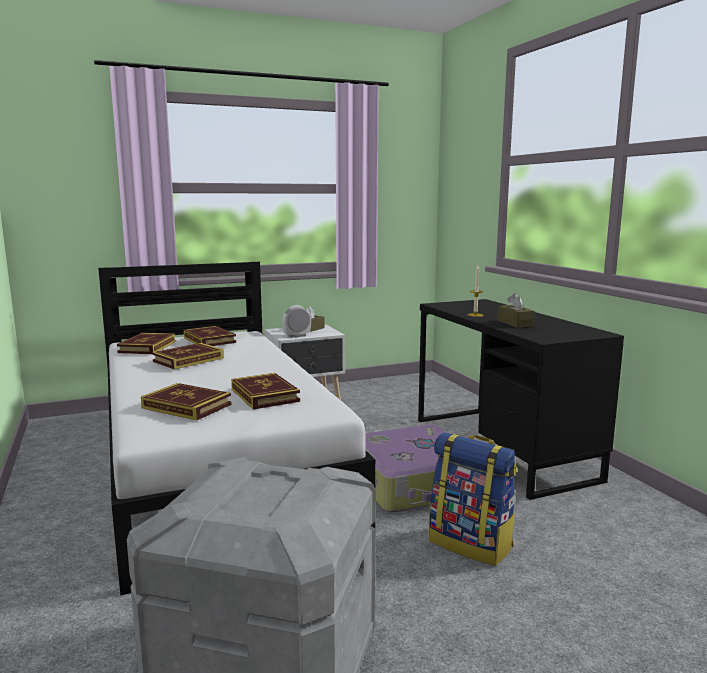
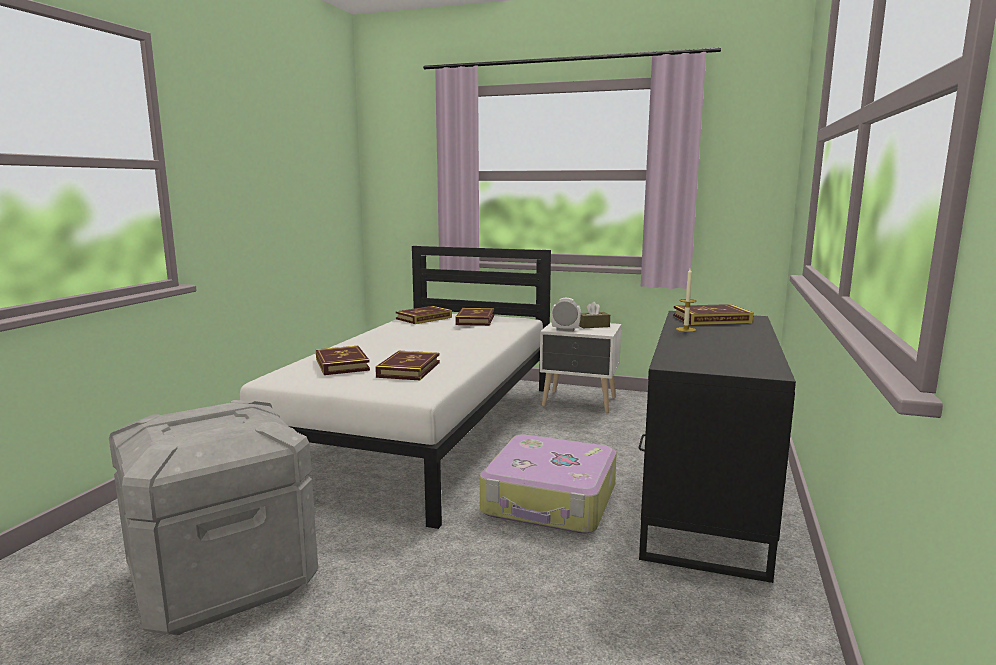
camera: 40 degrees right, 0 degrees up
(188, 360) = (424, 332): book -> book (711, 319)
(471, 544) = (506, 569): backpack -> none
(515, 323) = (699, 344): brown tissue box -> none

